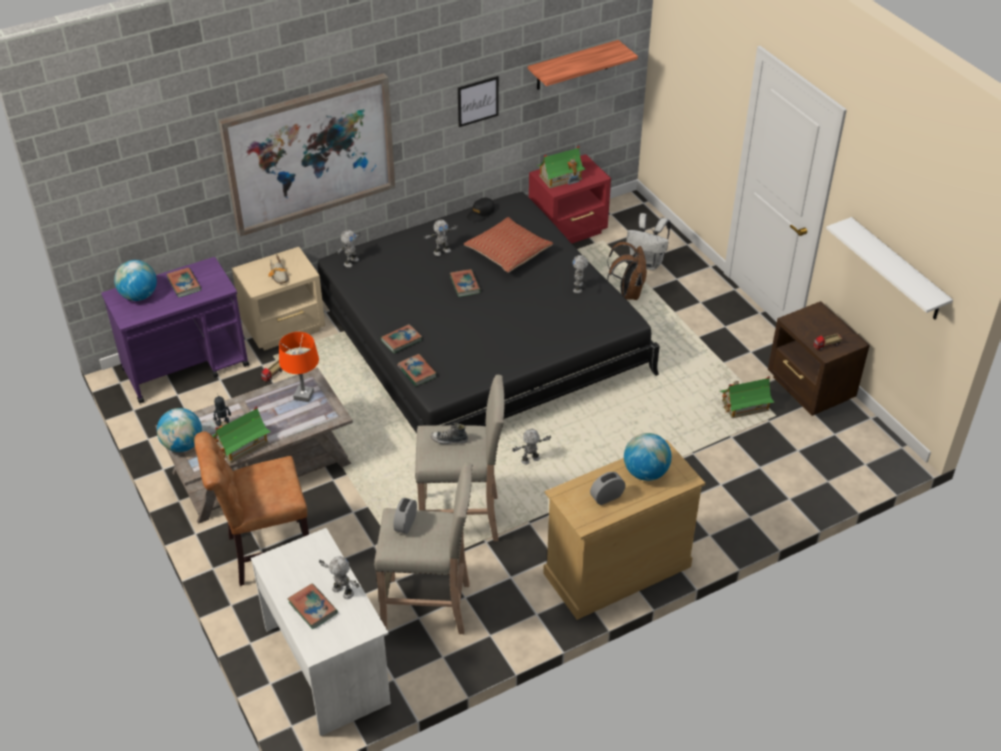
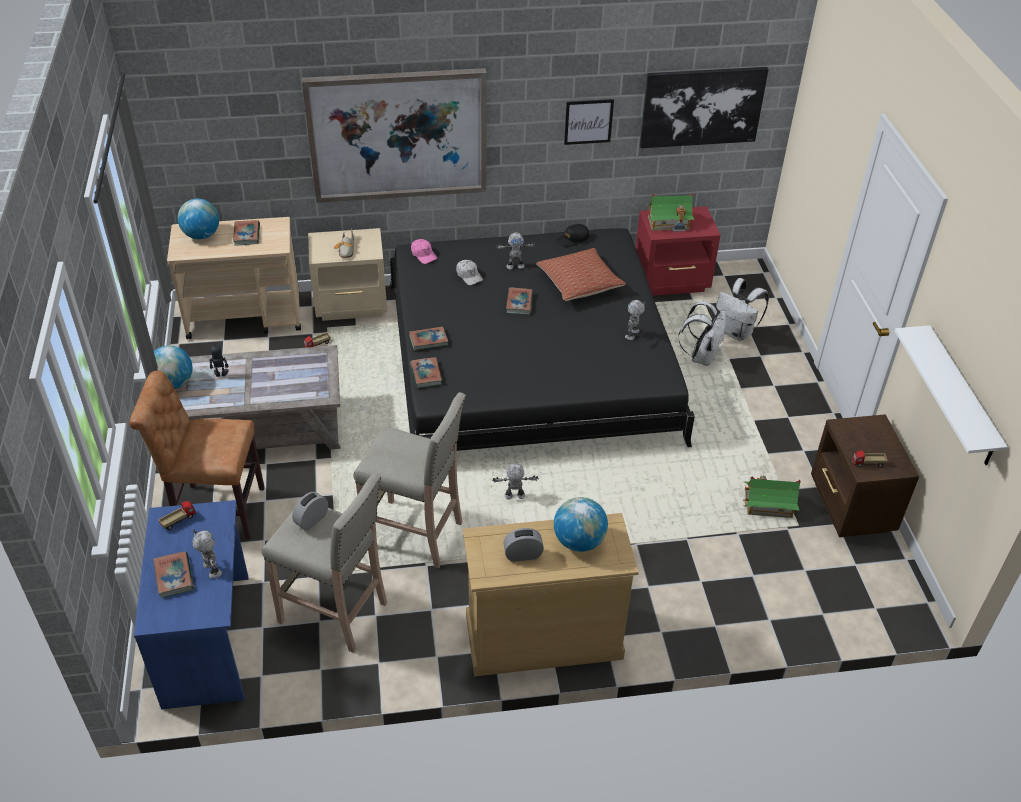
camera: 20 degrees right, 0 degrees up
(186, 367) = (245, 317): purple cart -> beige cart
(241, 445) = (224, 398): toy house -> none
(285, 560) = (178, 520): none -> toy truck
(304, 395) = (308, 368): orange table lamp -> none
(328, 664) = (209, 639): white desk -> blue desk
(350, 262) = (423, 255): toy robot -> pink cap
(404, 271) = (469, 276): none -> white cap
(449, 440) = (403, 448): shoe -> none
(573, 65) = (702, 107): shelf -> picture
(627, 293) = (701, 356): brown backpack -> white backpack

